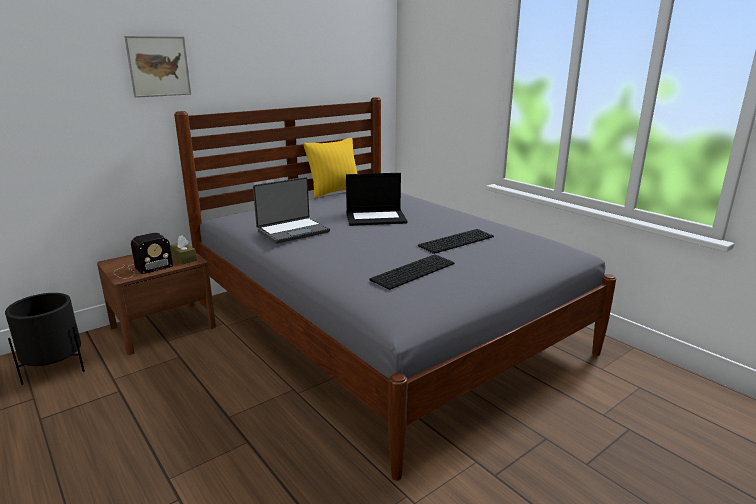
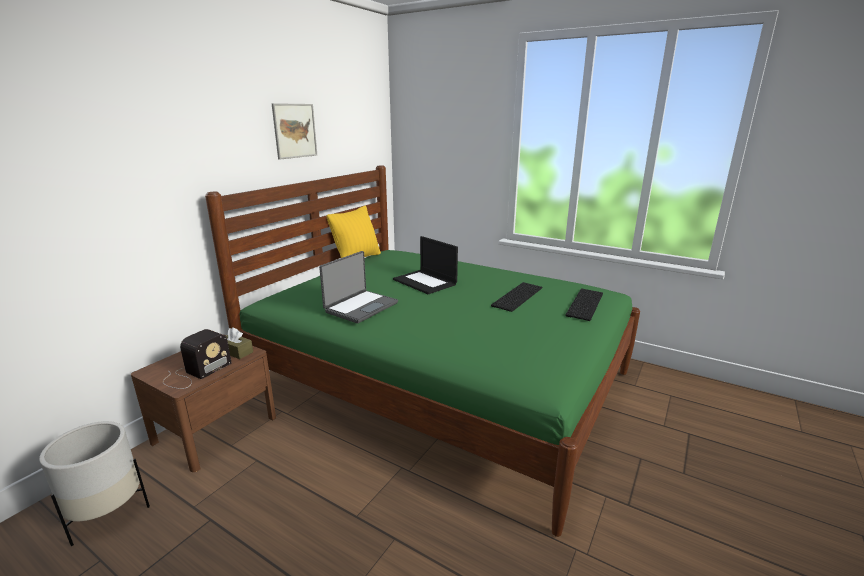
camera: 20 degrees left, 0 degrees up
(55, 369) = (107, 514): black planter -> white planter
(159, 66) = (183, 143): picture -> picture (295, 131)
(376, 218) = (425, 282): laptop -> laptop turned 75 degrees clockwise
(382, 326) = (441, 383): grey bed -> green bed
(413, 271) = (512, 332): keyboard -> keyboard (583, 303)

